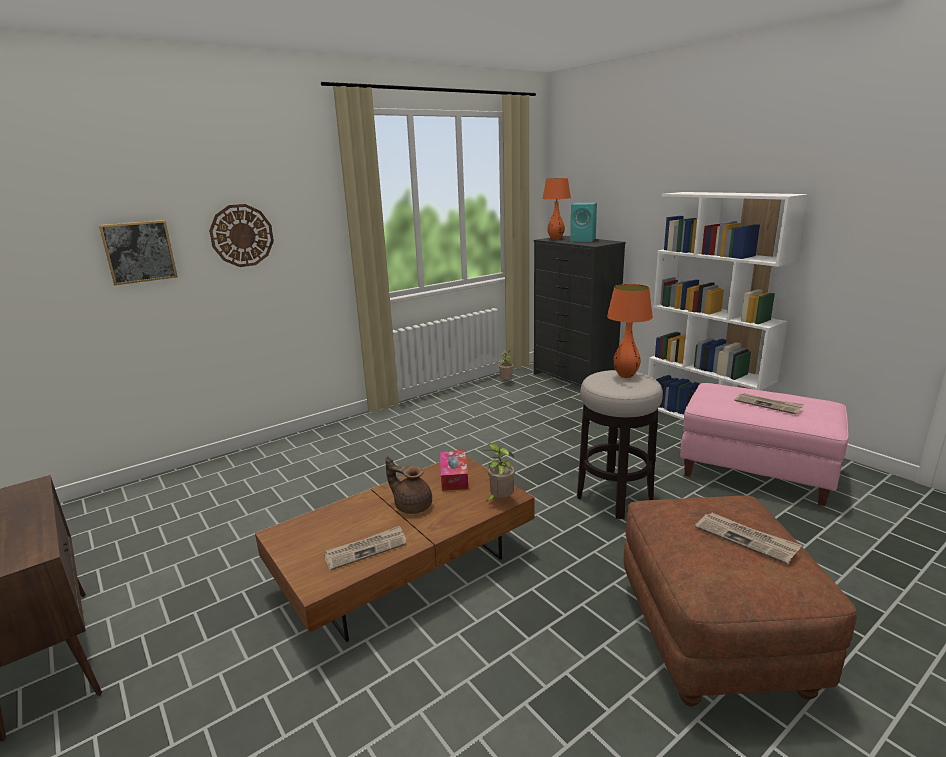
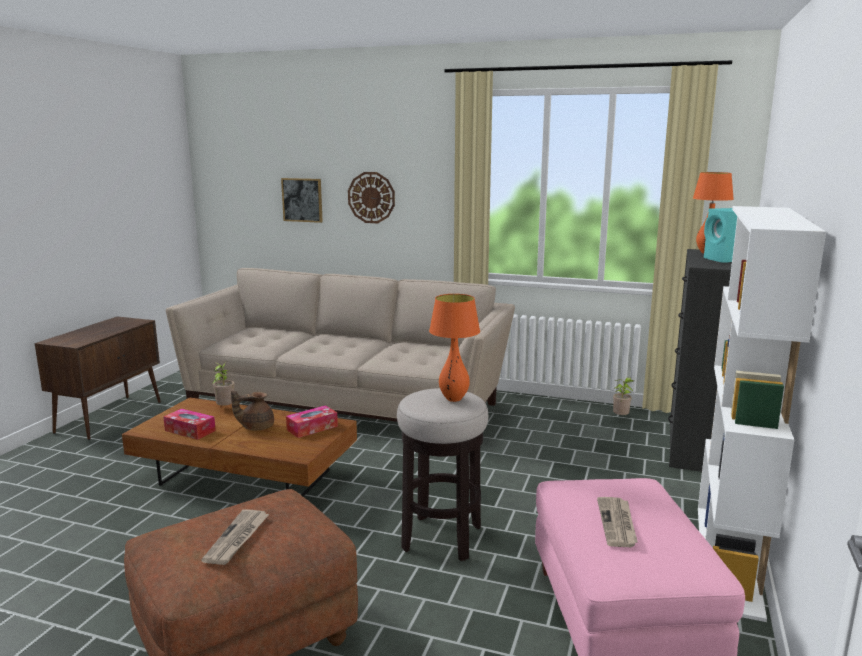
camera: 55 degrees right, 5 degrees down
(314, 469) = (346, 403): none -> beige sofa
(366, 549) = (190, 430): newspaper -> tissue box
(412, 505) = (256, 427): brown teapot -> brown teapot turned 105 degrees counterclockwise
(500, 500) = (289, 453): potted plant -> potted plant (225, 409)

